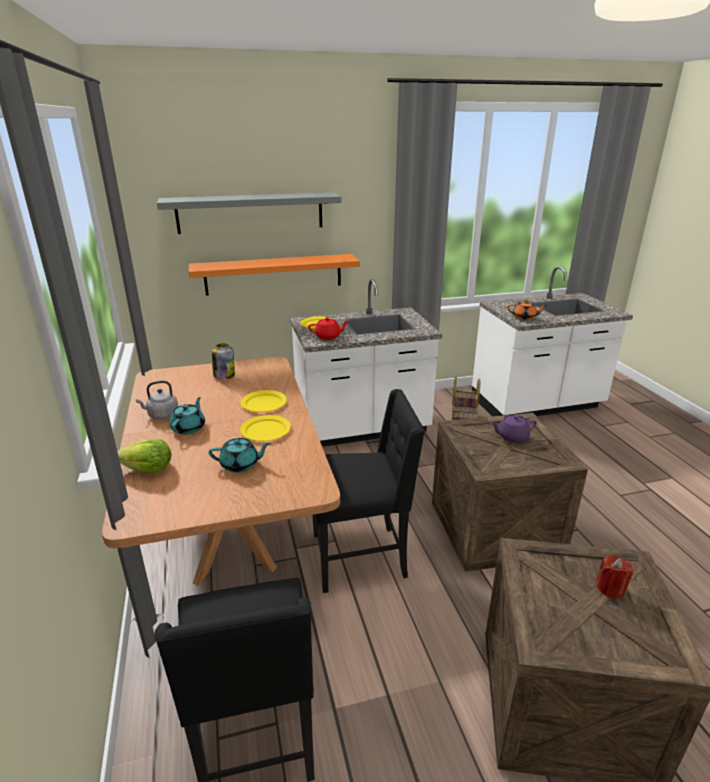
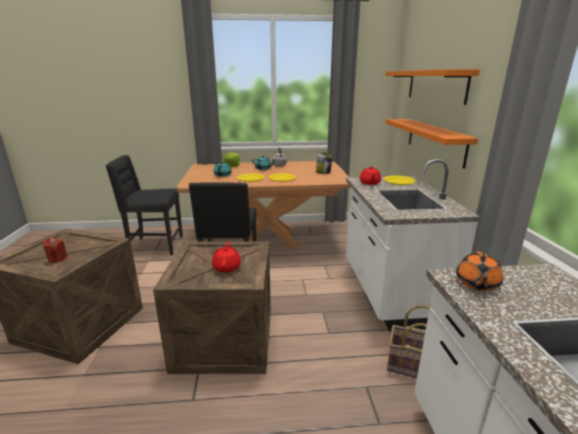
camera: 100 degrees right, 5 degrees down
(250, 212) = (435, 85): grey shelf -> orange shelf
(512, 436) = (227, 267): purple teapot -> red teapot

